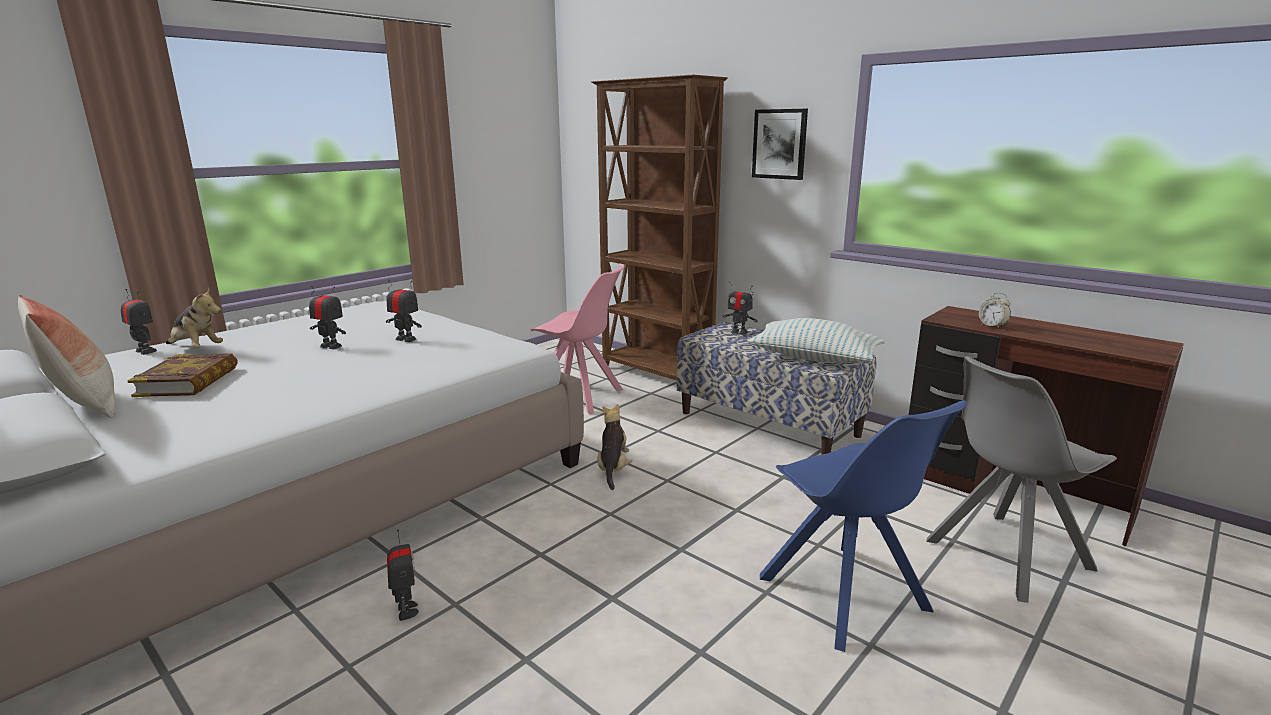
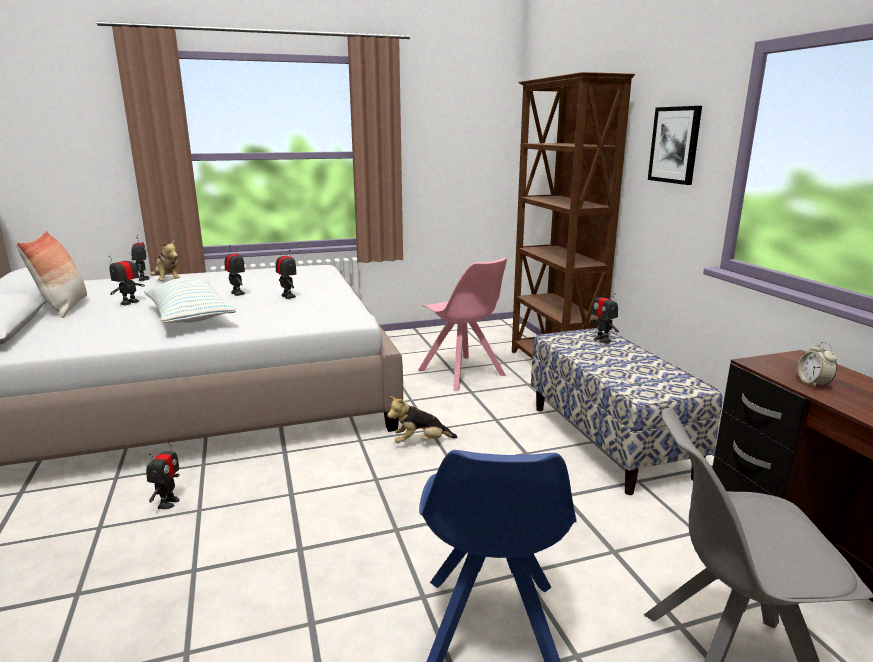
camera: 30 degrees right, 0 degrees up
(188, 381) = (129, 303): book -> toy robot
(613, 469) = (420, 442): plush toy -> plush toy turned 135 degrees counterclockwise
(813, 358) = (641, 381): pillow -> pillow (189, 317)

